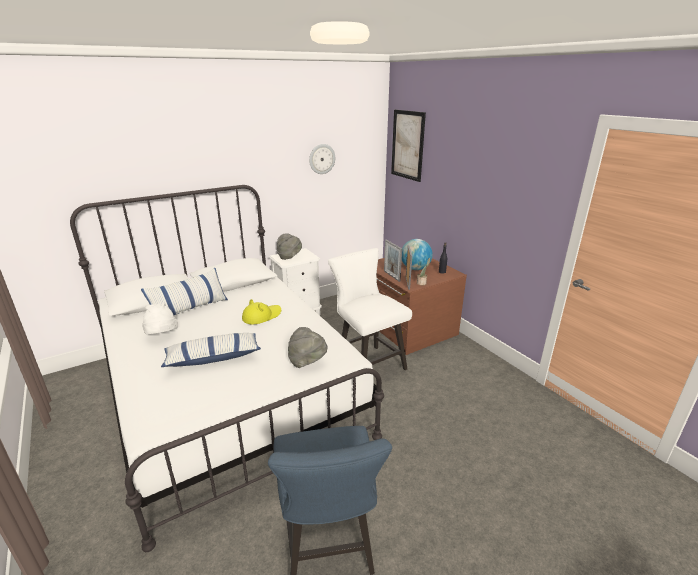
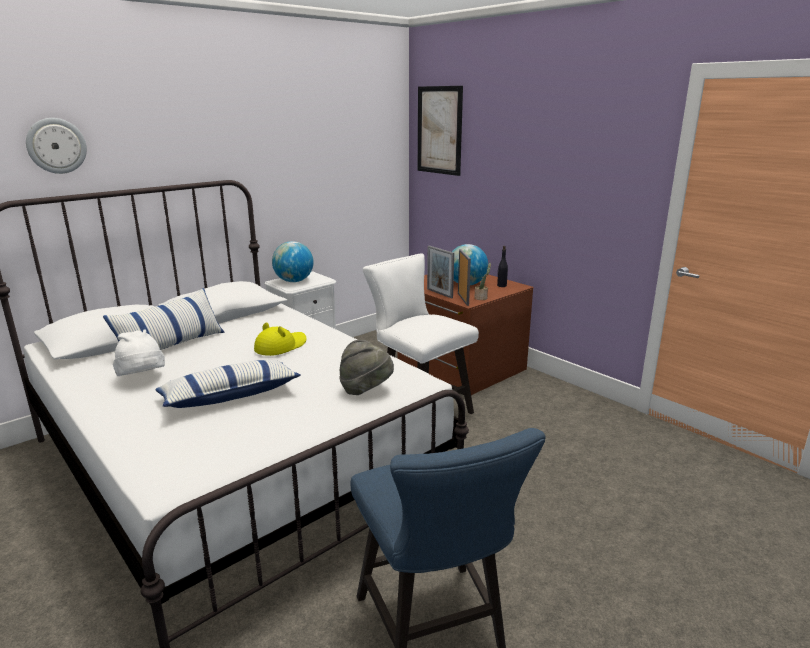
camera: 10 degrees left, 5 degrees down
(289, 257) = (294, 281): grey hat -> globe
(322, 159) = (330, 149): wall clock -> wall clock (56, 146)

